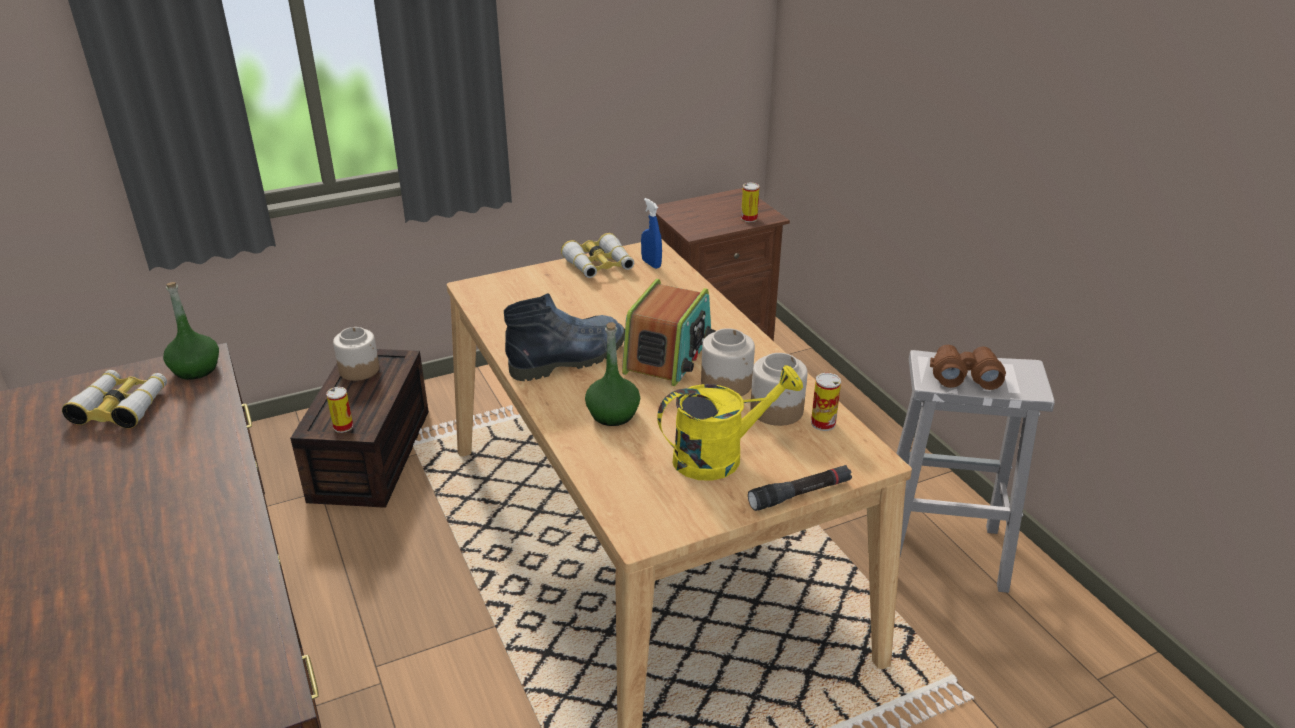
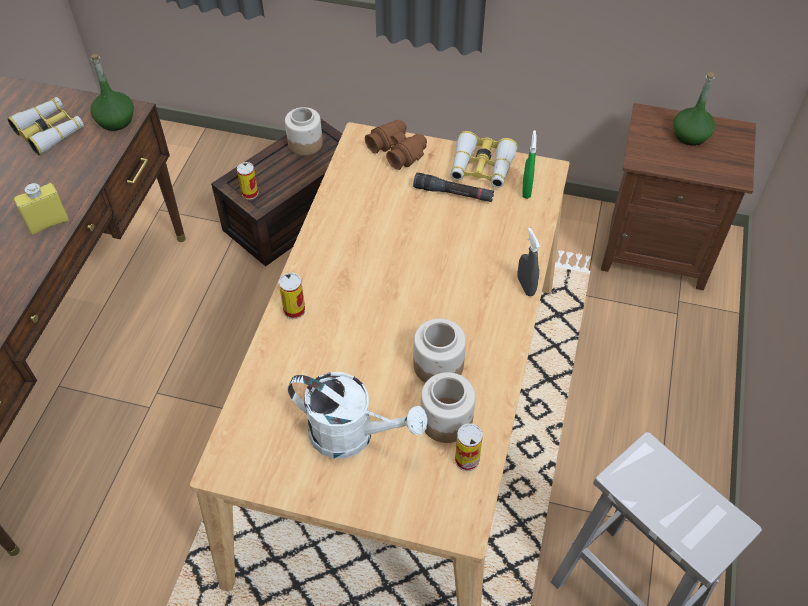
camera: 40 degrees right, 20 degrees up
(215, 469) = (48, 223): none -> yellow bottle
(570, 358) = (354, 260): boot -> none
(613, 414) = (323, 339): green bottle -> green bottle (690, 135)
(651, 264) = (526, 190): blue spray bottle -> green spray bottle
(669, 355) = (428, 304): radio -> none
(719, 456) = (352, 435): yellow watering can -> white watering can
(726, 313) = (526, 286): none -> grey spray bottle
(749, 218) = (712, 168): can -> can (294, 310)
(800, 494) = (368, 516): black flashlight -> black flashlight (453, 193)
(964, 376) = (660, 494): brown binoculars -> brown binoculars (397, 150)

